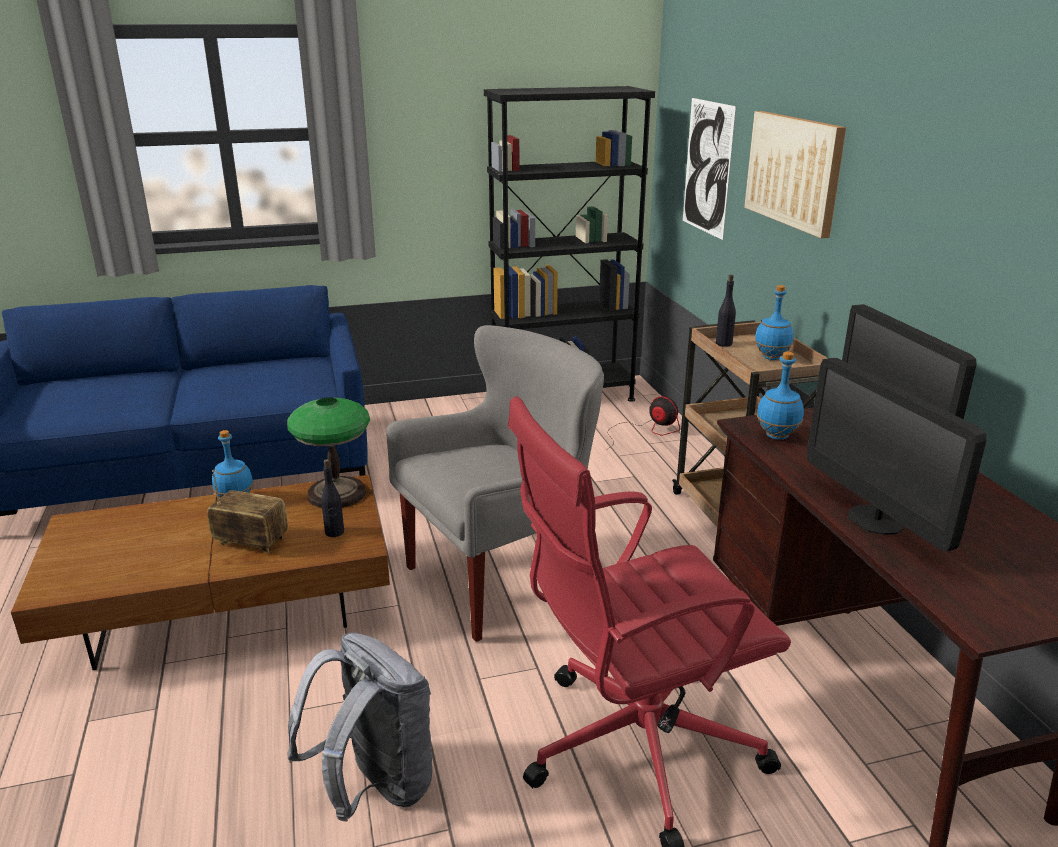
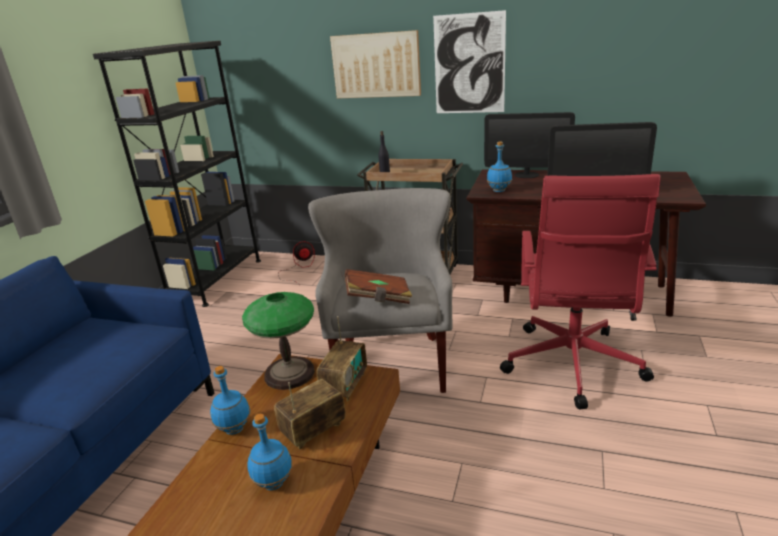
camera: 55 degrees left, 0 degrees up
(334, 532) = (345, 385): black bottle -> radio
(375, 787) = (553, 474): grey backpack -> none
(444, 471) = (378, 299): none -> brown book
(707, 167) = (278, 85): picture -> picture (469, 64)
(771, 357) = (417, 171): blue bottle -> blue bottle (274, 483)

